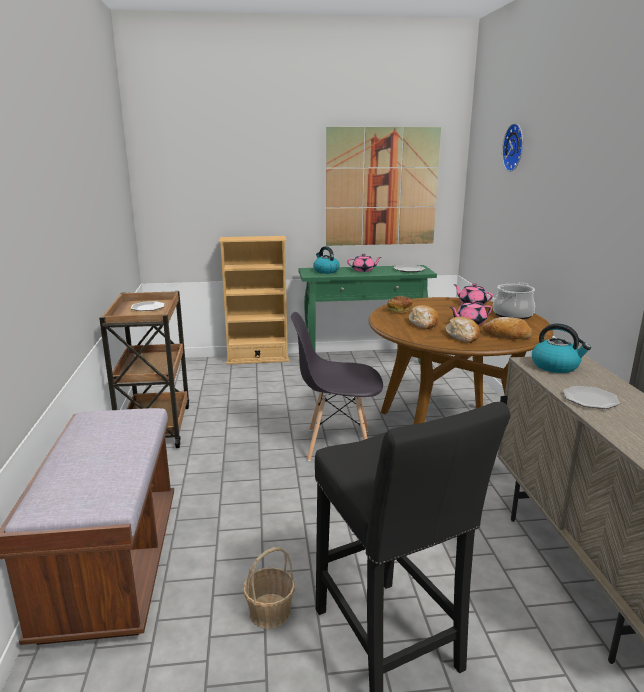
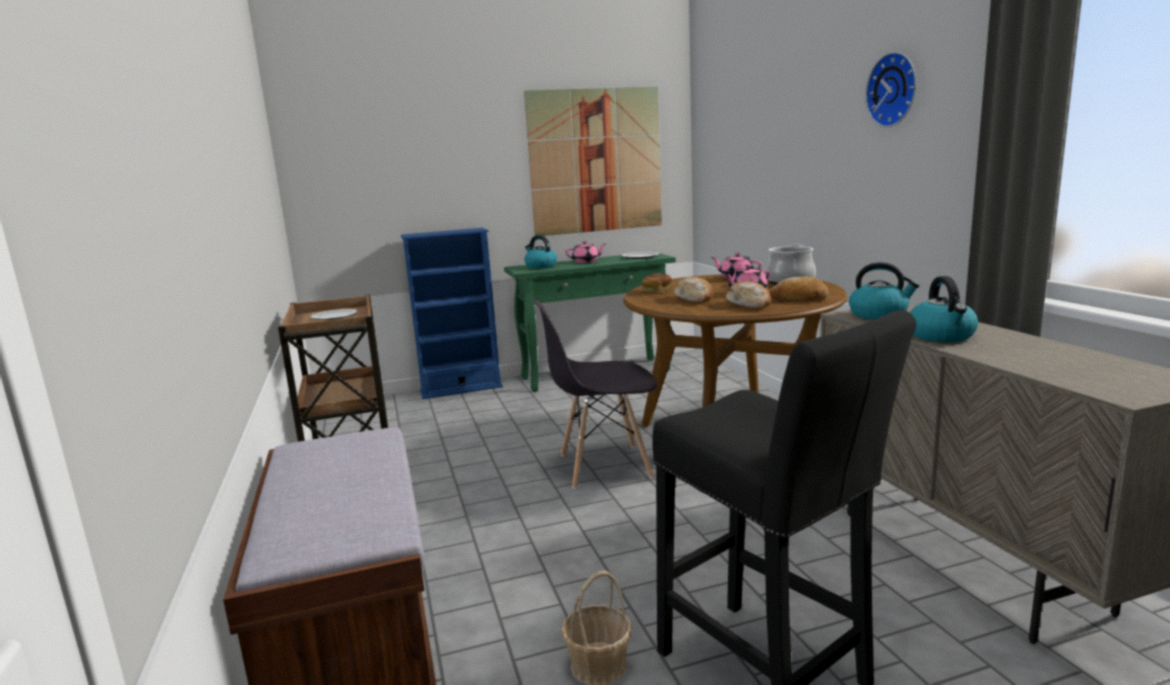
camera: 10 degrees left, 5 degrees down
(257, 359) = (461, 389): beige bookcase -> blue bookcase
(515, 147) = (759, 95): wall clock -> wall clock (894, 90)
(590, 399) = (942, 336): plate -> kettle

